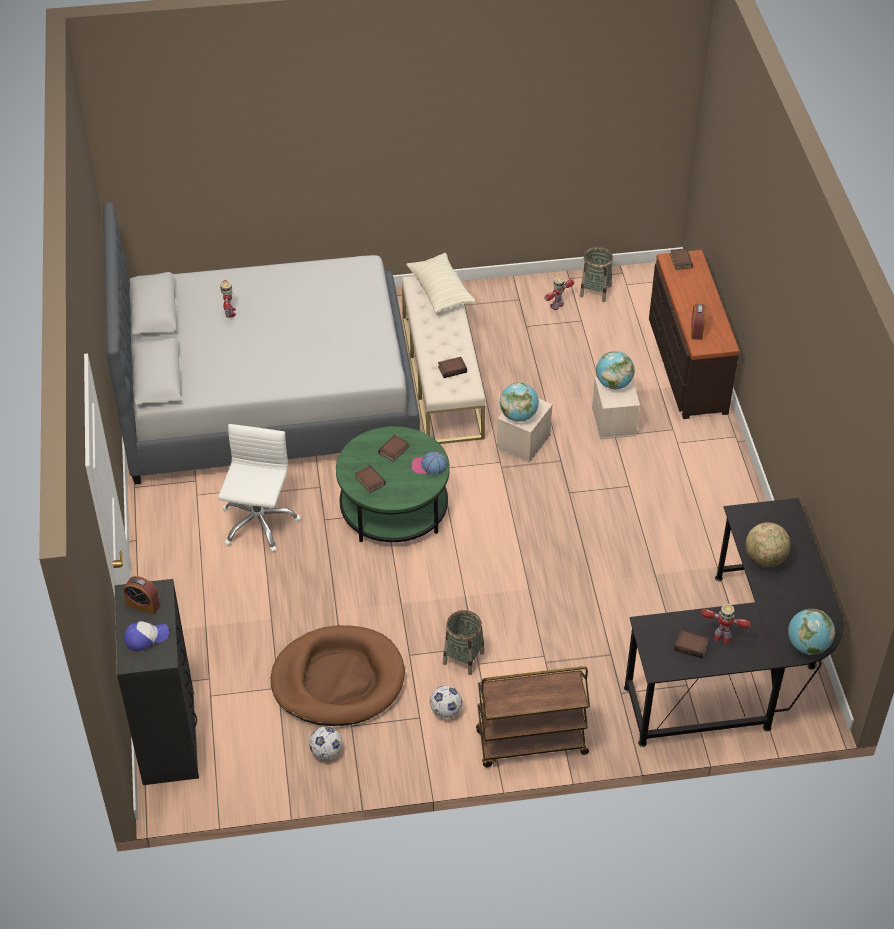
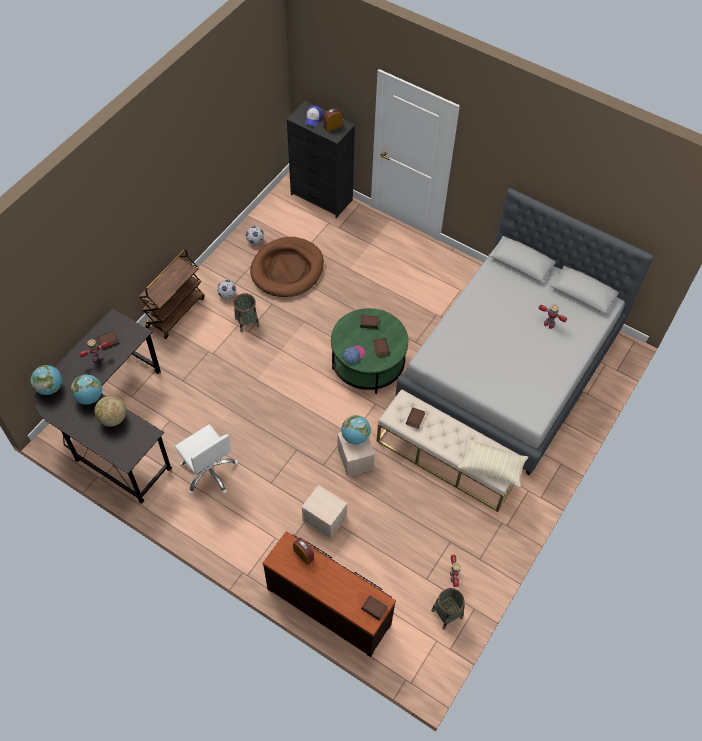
camera: 130 degrees right, 10 degrees up
(258, 523) = (415, 301): white office chair -> white office chair (209, 471)
(613, 384) = (331, 508): globe -> globe (90, 397)

